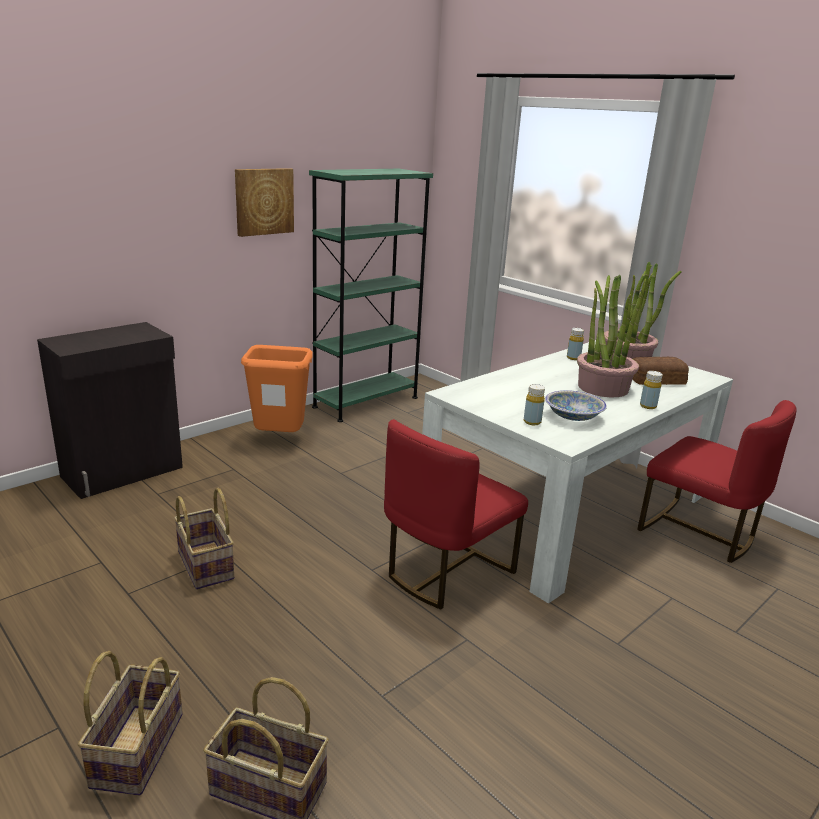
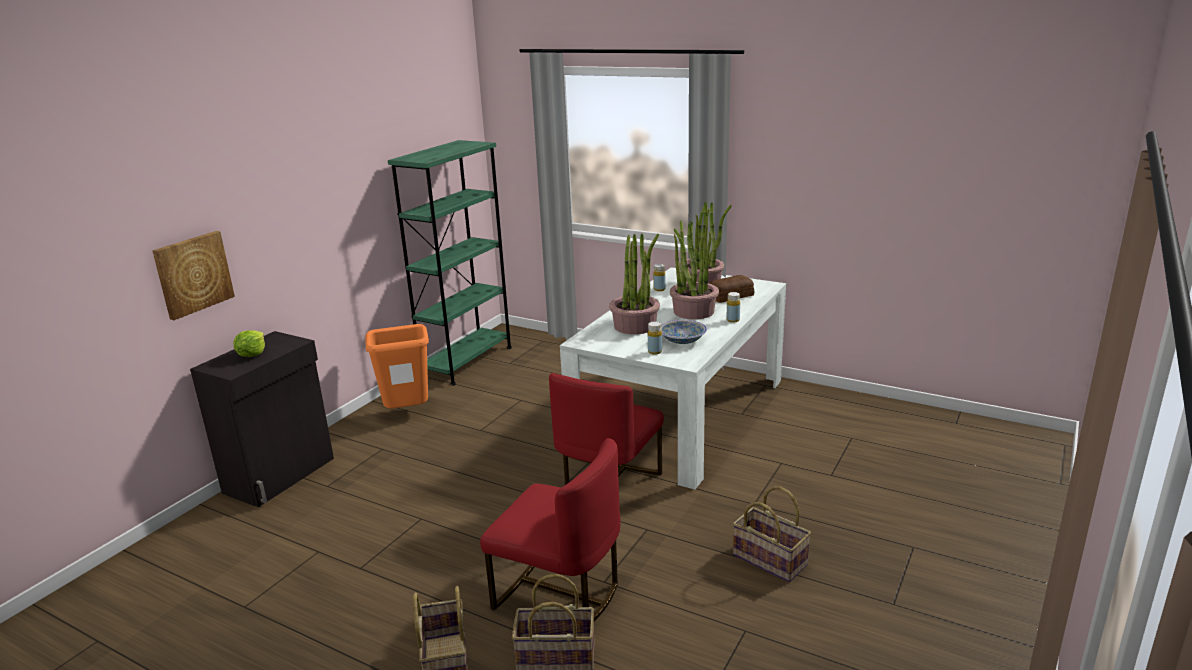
camera: 15 degrees left, 0 degrees up
(104, 338) = (252, 354): none -> lettuce
(207, 565) = (412, 530): basket -> basket (770, 559)
(264, 201) = (354, 197): picture -> picture (193, 274)
(524, 389) = (635, 326): none -> potted plant
(698, 532) = (785, 410): red chair -> red chair (559, 592)

